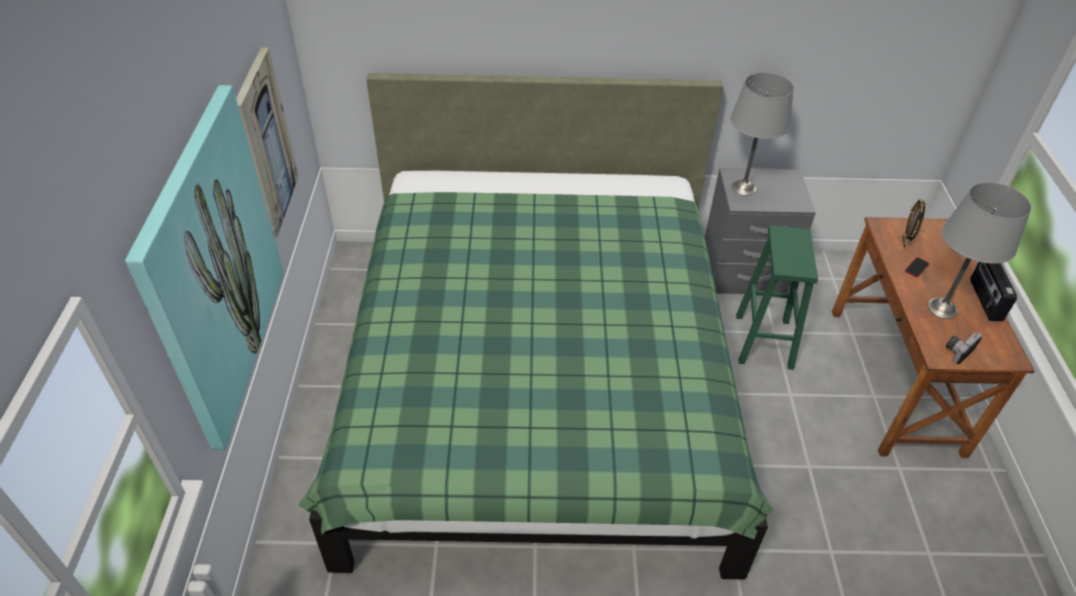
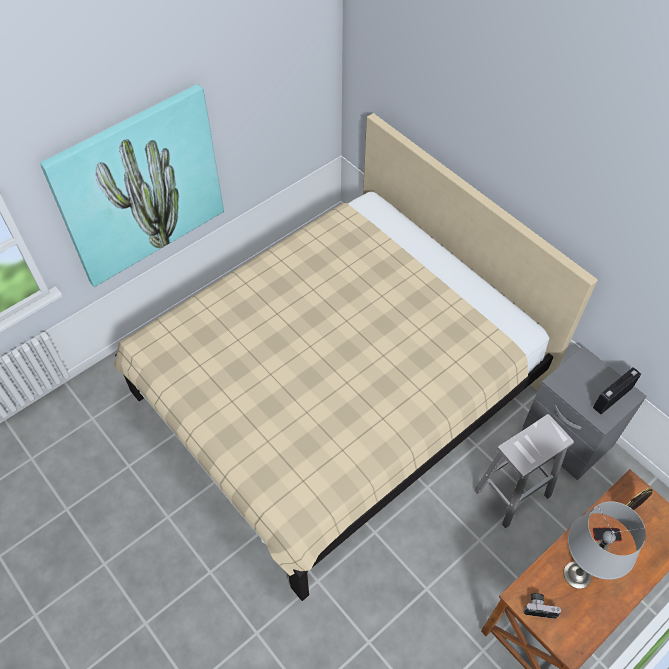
camera: 50 degrees right, 10 degrees up
(265, 144) = (251, 127): picture -> none
(537, 386) = (336, 391): green bed -> beige bed
(743, 187) = (578, 373): grey table lamp -> none
(763, 340) = (513, 492): green stool -> white stool
(984, 300) = (620, 601): radio -> radio (612, 397)

